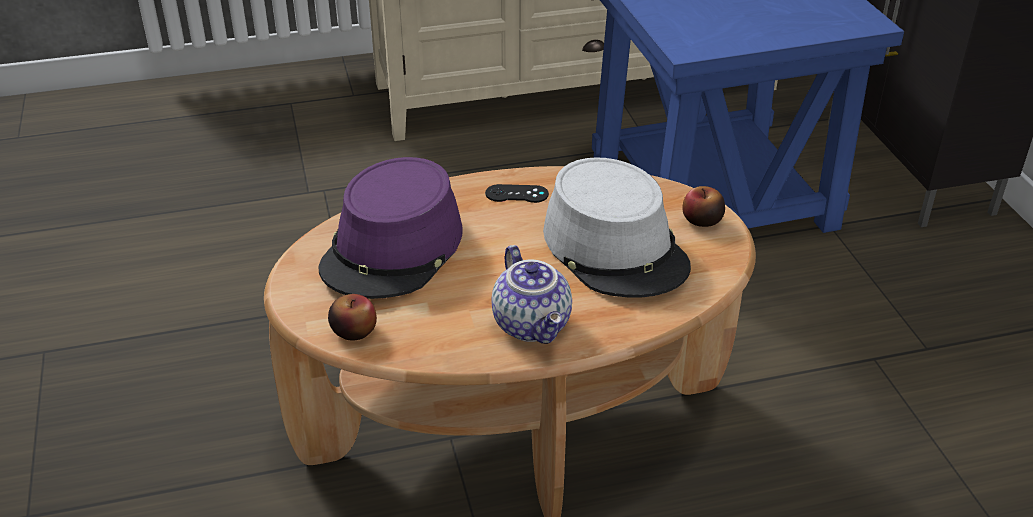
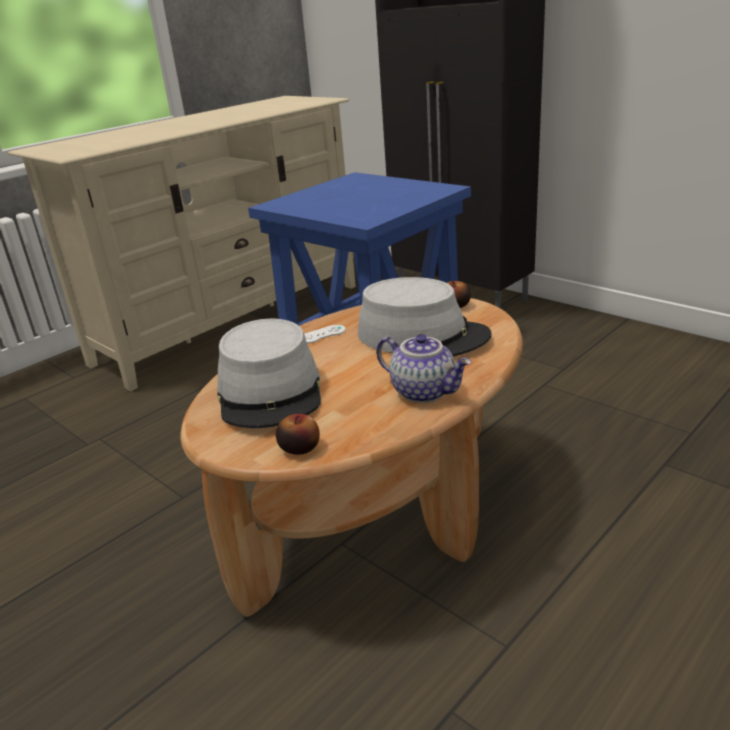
camera: 30 degrees left, 10 degrees down
(393, 249) = (270, 392): purple hat -> grey hat
(516, 194) = (322, 334): black game controller -> white game controller

